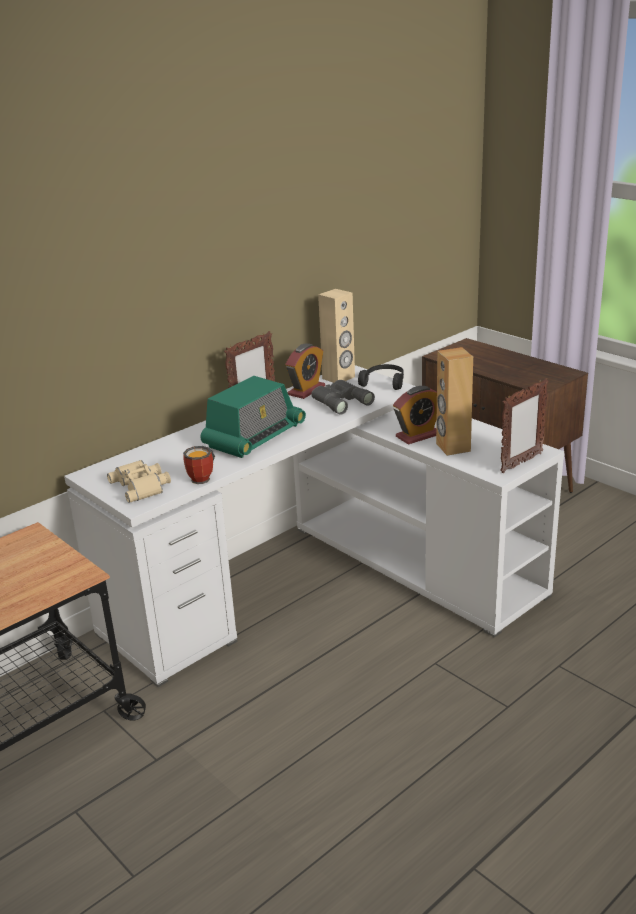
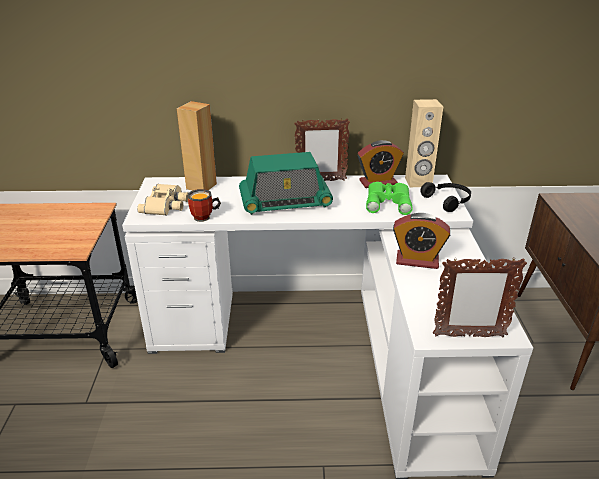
camera: 40 degrees right, 5 degrees up
(340, 401) = (388, 201): grey binoculars -> green binoculars
(452, 447) = (429, 286): brown speaker -> brown speaker (201, 186)

